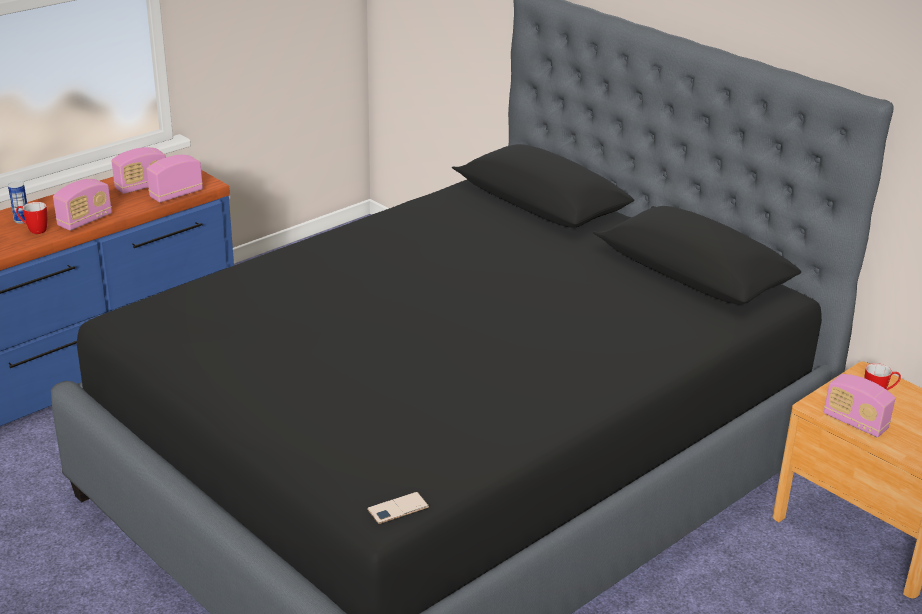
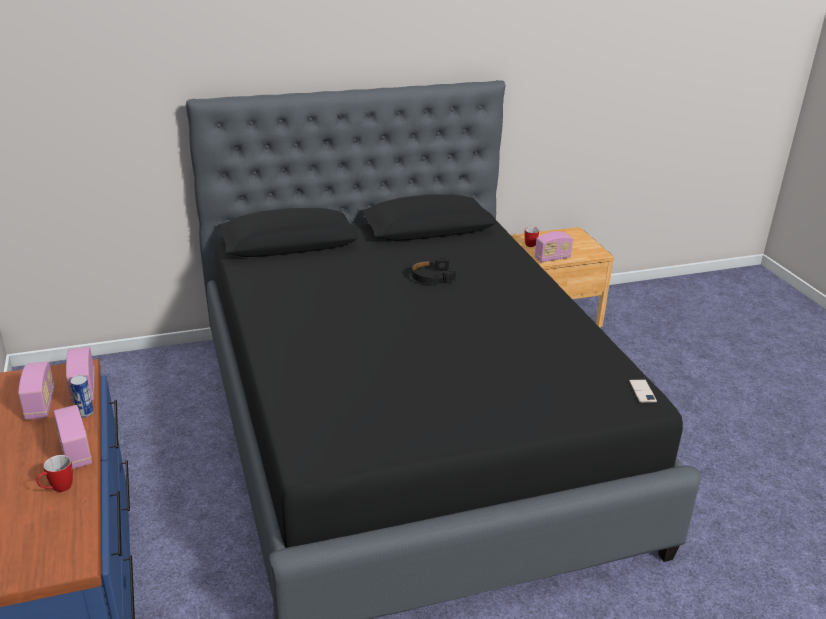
camera: 65 degrees left, 0 degrees up
(21, 220) = (23, 494): can -> can (85, 413)
(555, 300) = (431, 277): none -> black headphones

